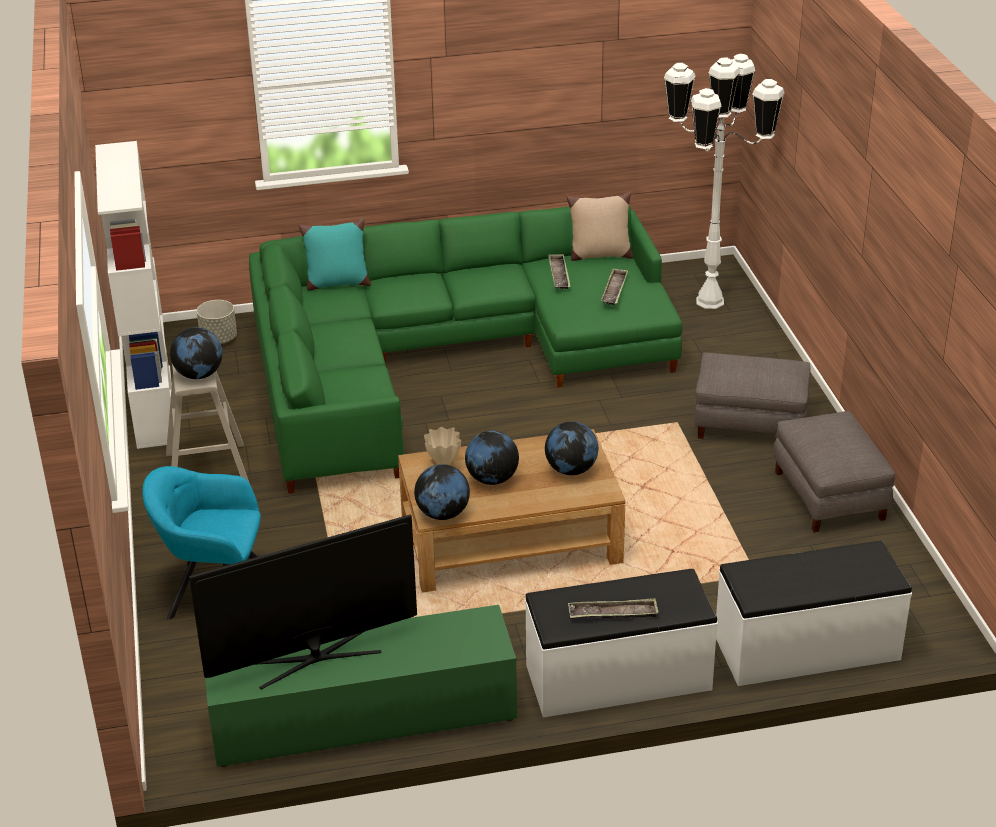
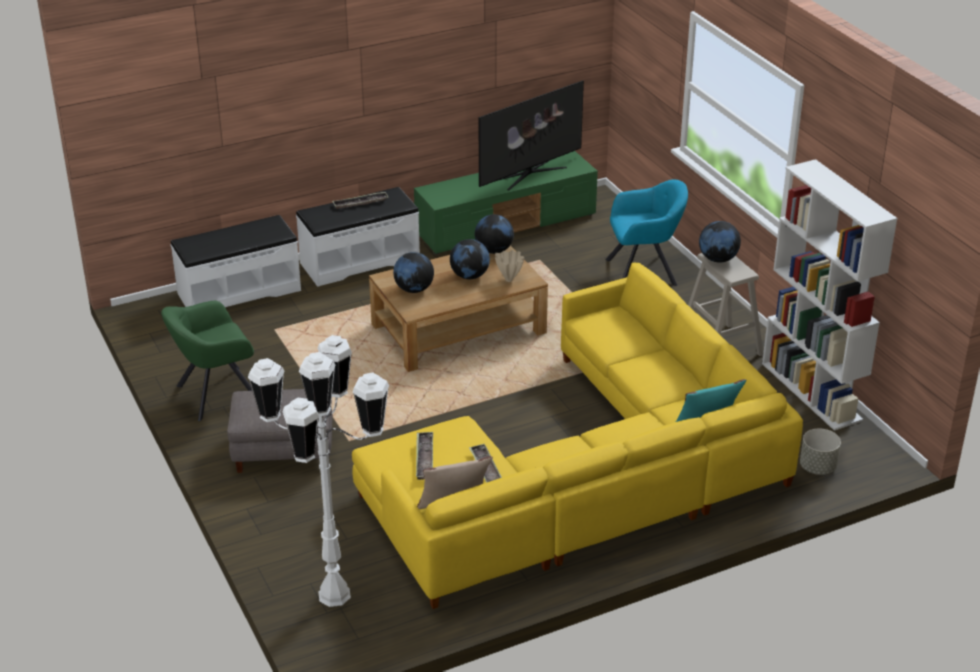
camera: 165 degrees right, 0 degrees up
(444, 360) = (586, 475): green sofa -> yellow sofa
(830, 495) = (215, 395): grey ottoman -> green armchair

